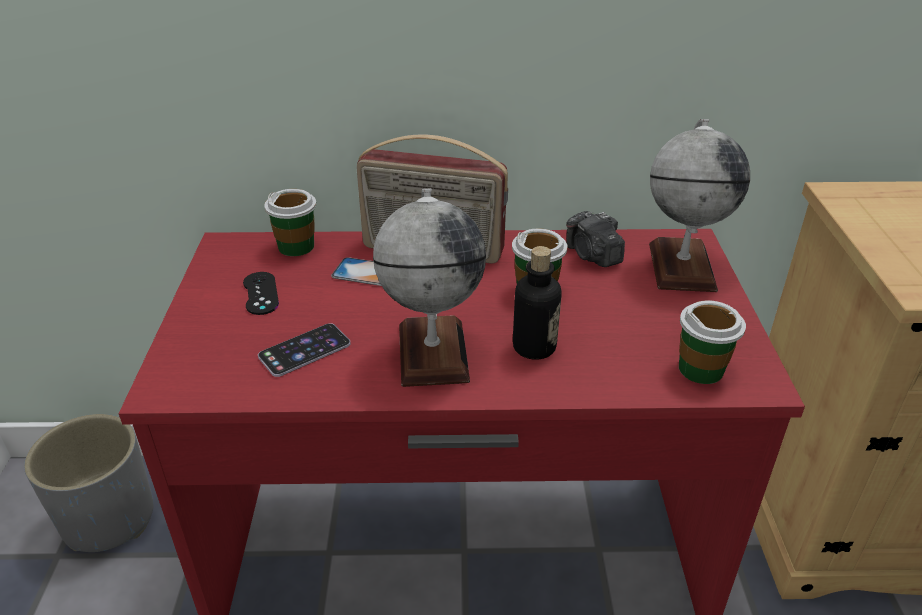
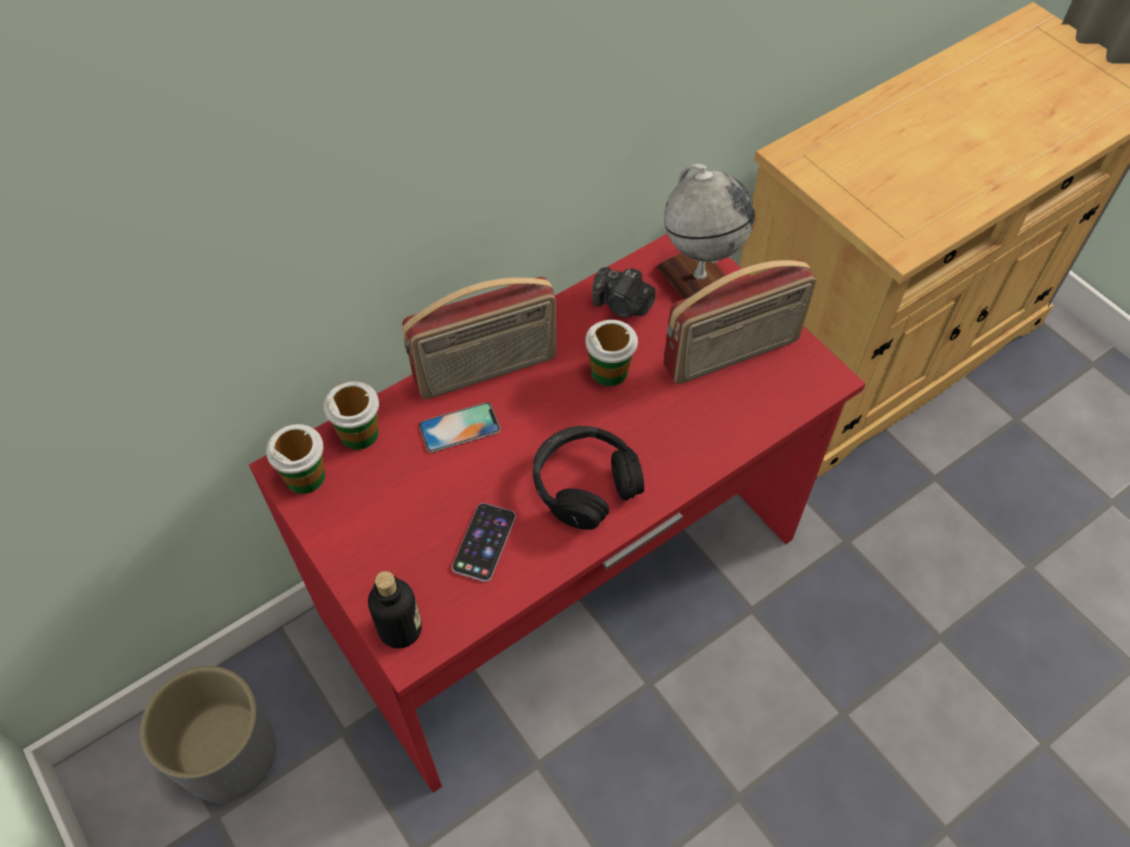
camera: 35 degrees left, 20 degrees up
(260, 293) = (384, 506): black game controller -> none
(432, 352) = (585, 484): globe -> black headphones
(534, 347) = (655, 433): bottle -> bottle (400, 629)
(668, 325) = (732, 355): none -> radio
(701, 369) = (782, 387): cup -> cup (305, 476)

